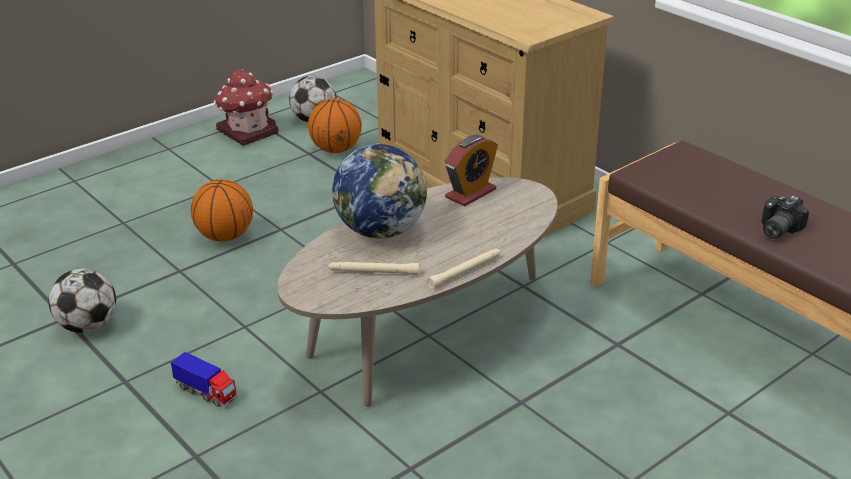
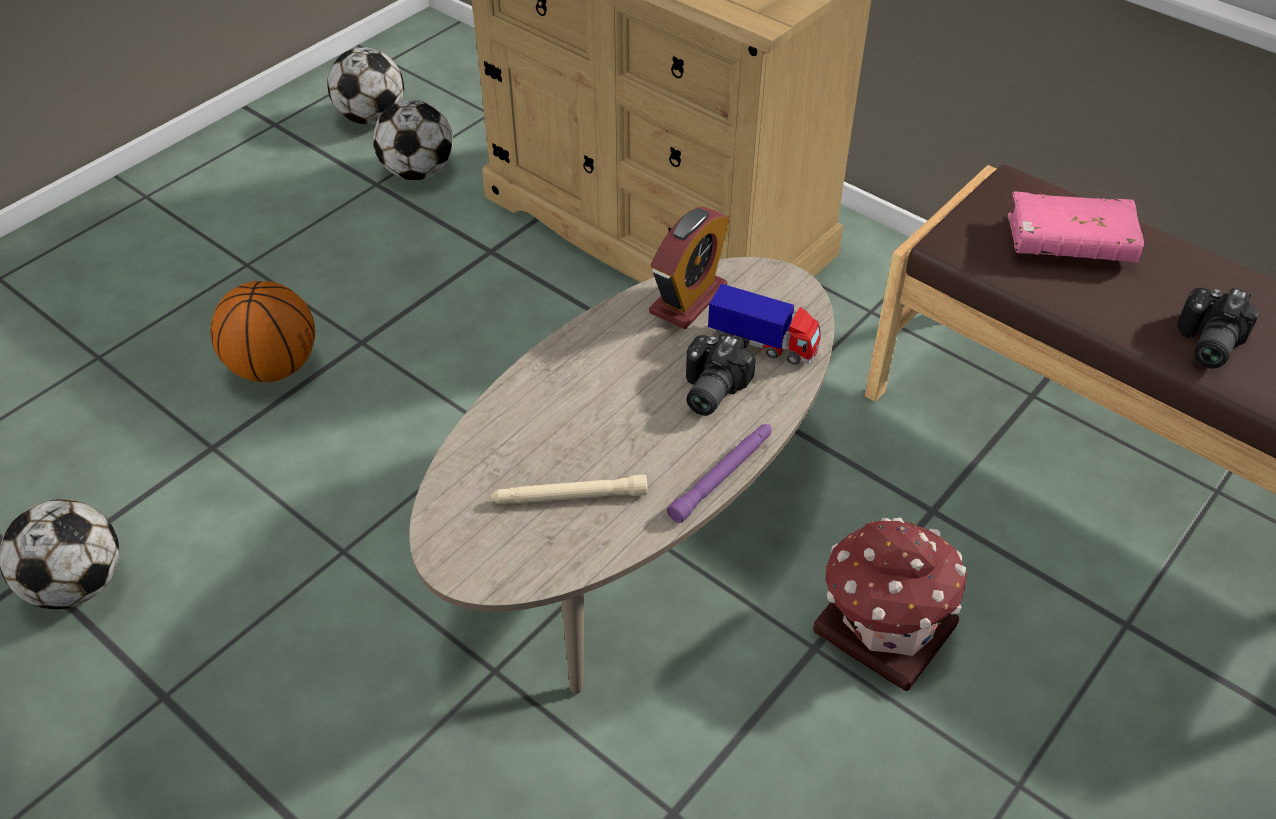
camera: 10 degrees left, 15 degrees up
(206, 393) = (307, 701): toy truck -> toy truck (763, 344)
(247, 131) = (268, 149): toy house -> toy house (882, 627)
(336, 149) = (418, 172): basketball -> football
(381, 231) = (561, 400): globe -> none
(466, 271) = (723, 475): beige flashlight -> purple flashlight
(469, 234) = (708, 389): none -> camera
(708, 178) = (1069, 243): none -> pink book

